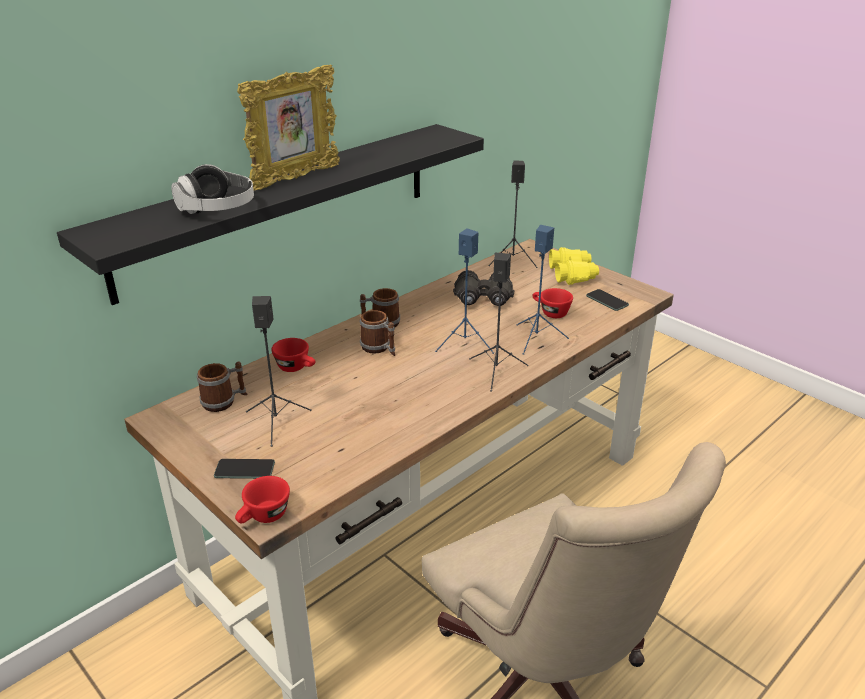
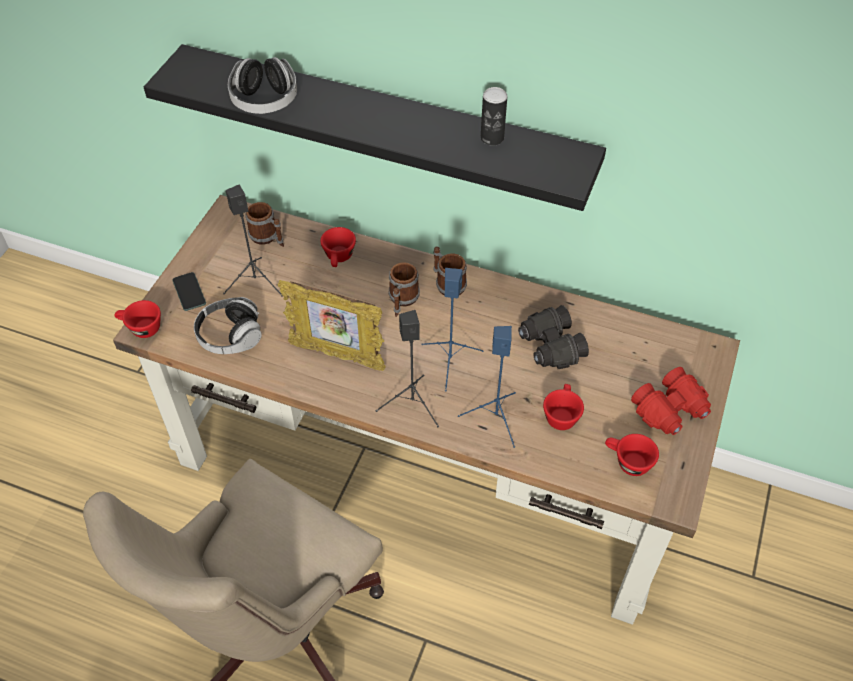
camera: 65 degrees right, 20 degrees up
(295, 178) = (364, 113): picture frame -> picture frame (337, 356)
(333, 454) = (230, 336): none -> headphones
(385, 147) = (492, 138): none -> can
(513, 260) = (665, 343): black speaker -> none
(572, 274) = (671, 410): yellow binoculars -> red binoculars
(607, 300) = (627, 462): phone -> red cup

